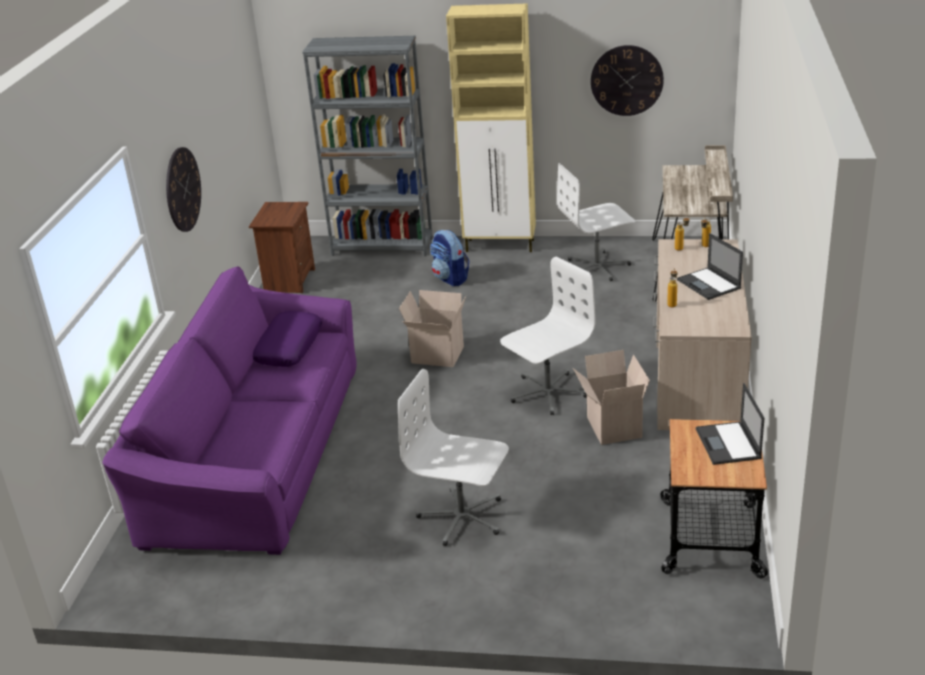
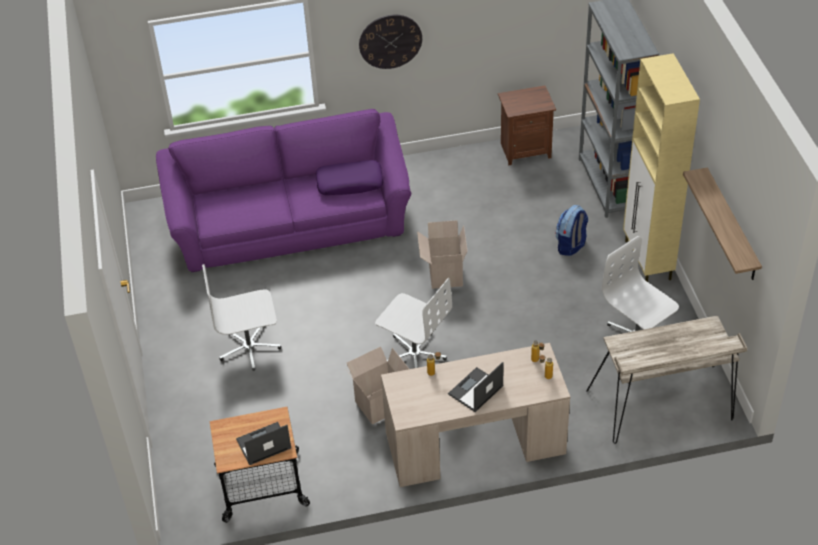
camera: 70 degrees right, 15 degrees up
(462, 517) = (249, 347): white office chair -> white office chair turned 105 degrees counterclockwise
(627, 80) = (731, 225): wall clock -> shelf

